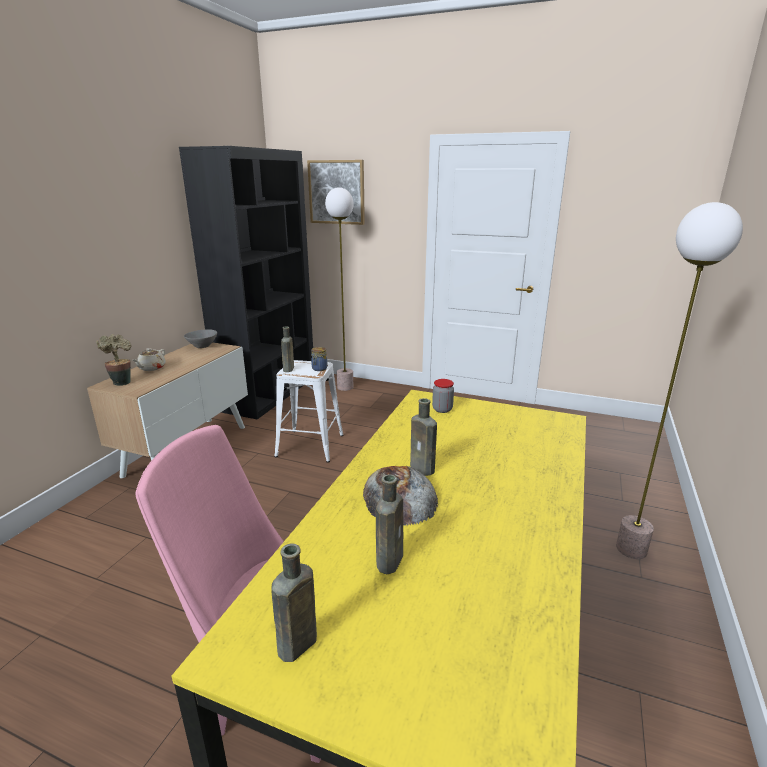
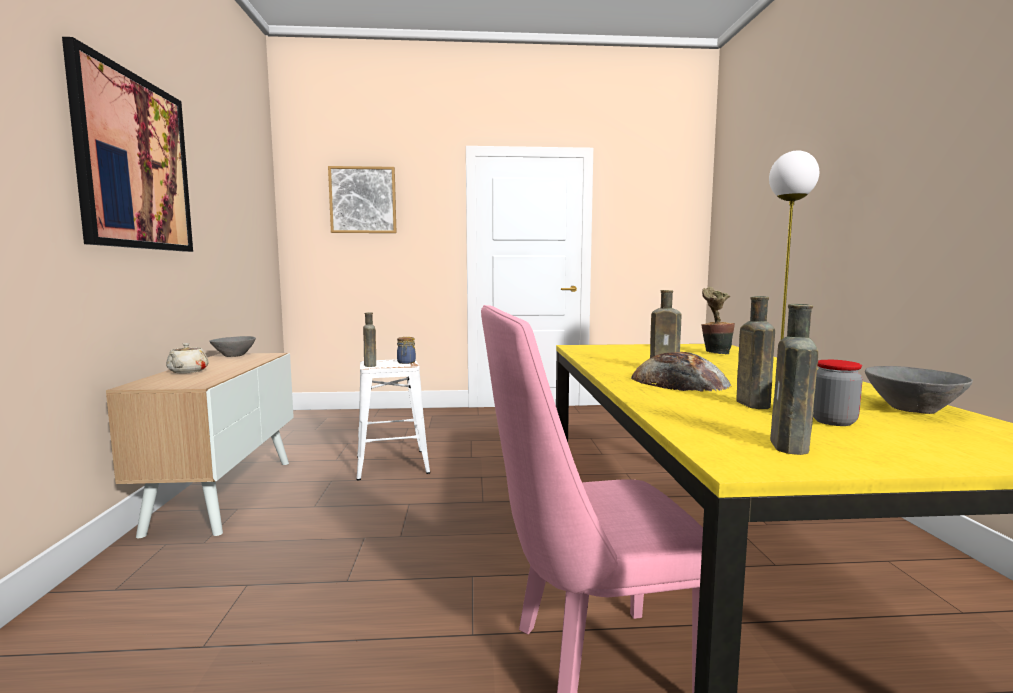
camera: 25 degrees left, 15 degrees down
(103, 214) = (134, 163): none -> picture
(121, 382) = (159, 382): potted plant -> potted plant (714, 353)
(269, 393) = (292, 432): black bookcase -> none
(345, 387) = (383, 416): floor lamp -> none
(442, 409) = (608, 349): jar -> jar (833, 421)
(518, 623) = (913, 410): none -> grey bowl

